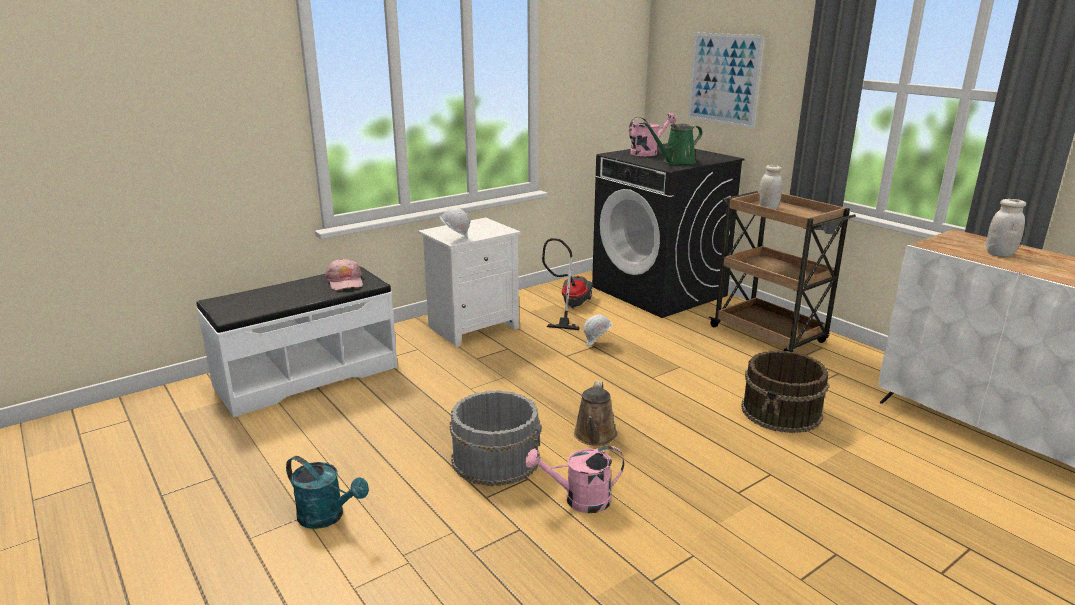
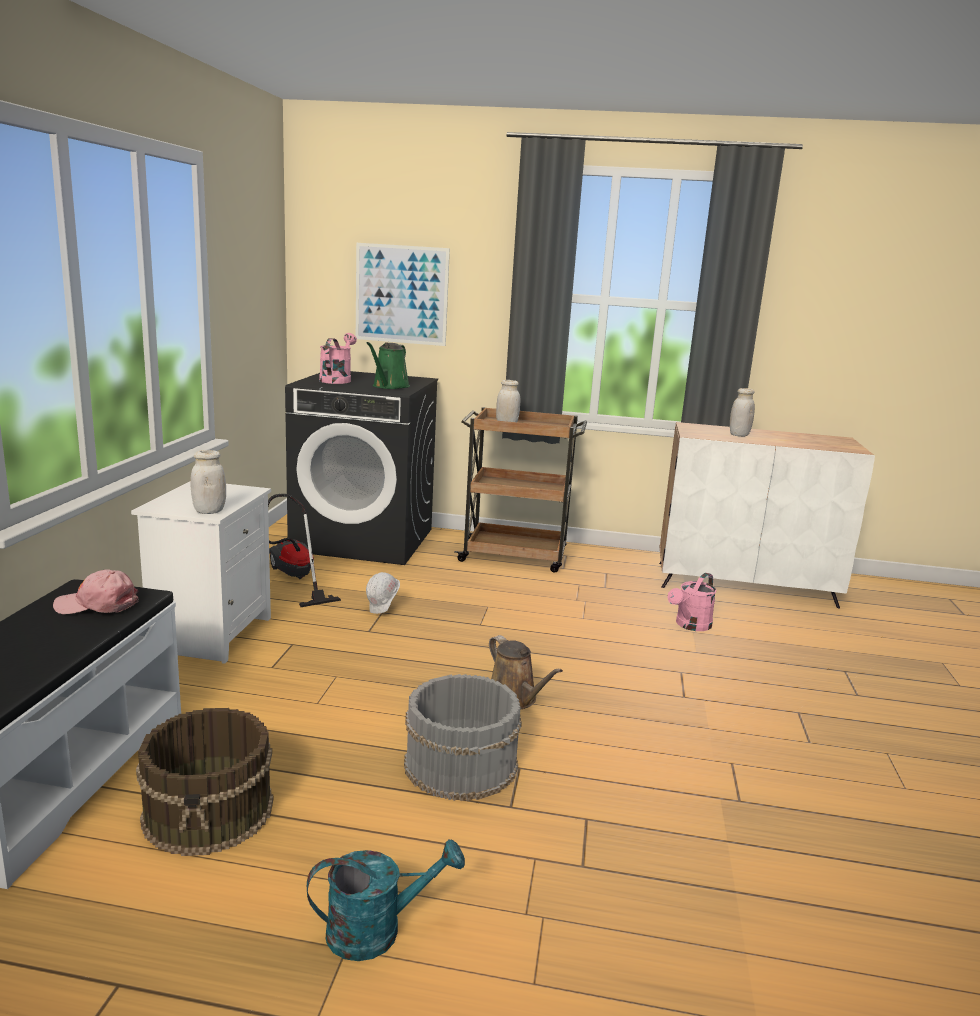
camera: 45 degrees left, 5 degrees down
(345, 282) = (97, 604): pink cap -> pink cap turned 150 degrees clockwise
(455, 239) = (209, 511): white hard hat -> white jar
(579, 500) = (590, 764): pink watering can -> pink watering can (690, 625)
(782, 412) = (616, 618): brown bucket -> brown bucket (210, 811)

